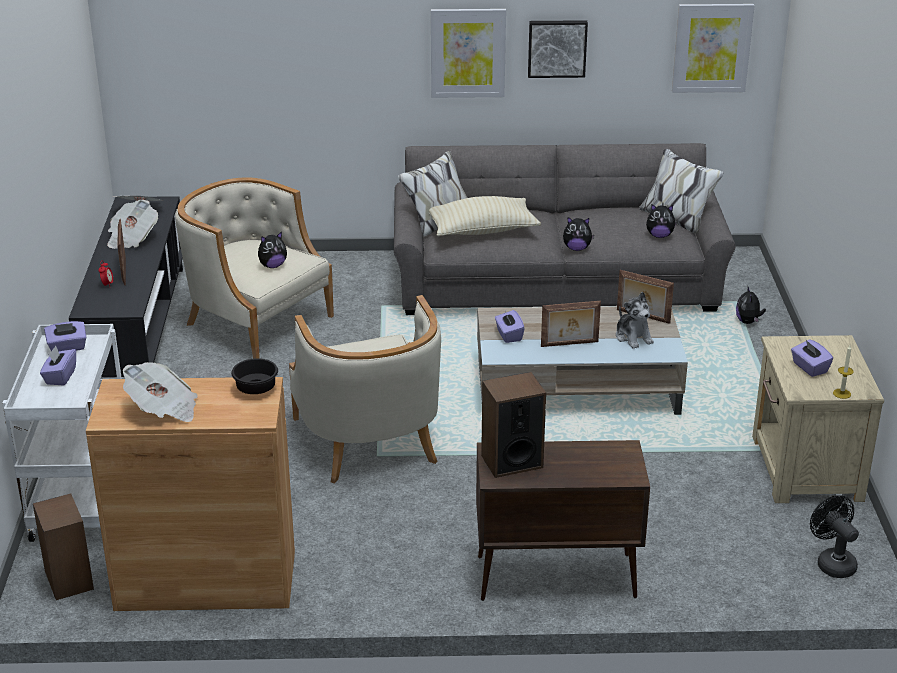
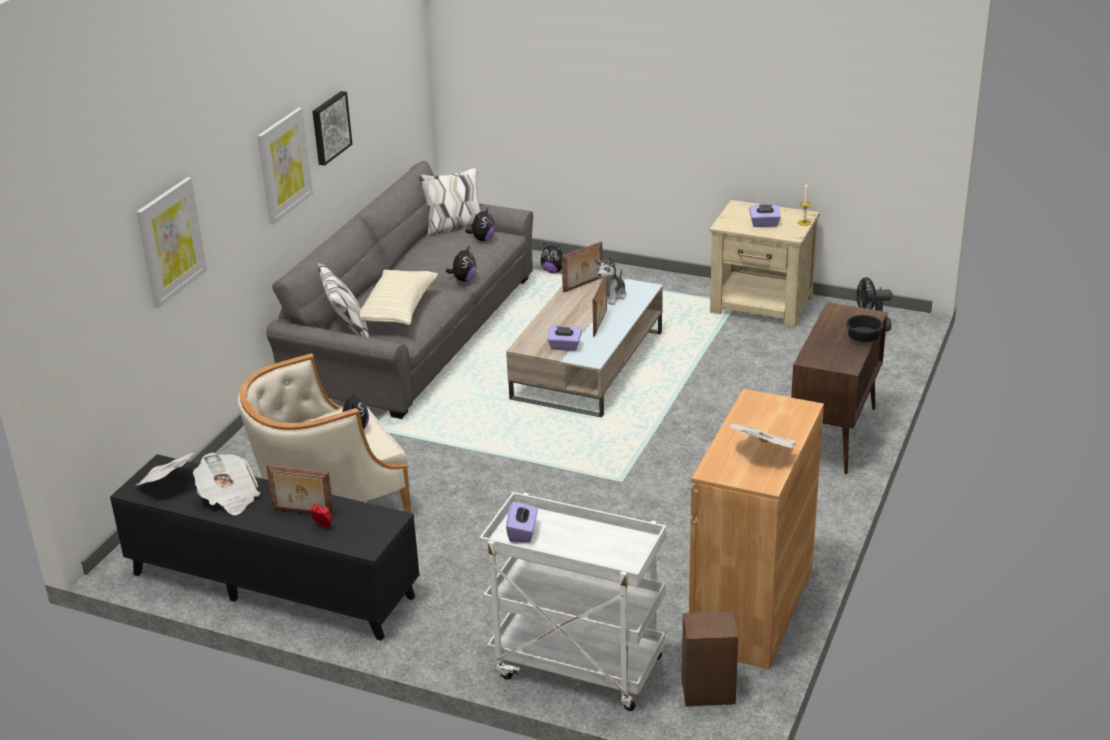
camera: 65 degrees left, 0 degrees up
(60, 377) = (578, 543): purple tissue box -> none
(255, 390) = (758, 403): black bowl -> black bowl (864, 339)
(368, 441) = (595, 482): beige armchair -> none
(511, 461) = (828, 355): speaker -> none
(633, 337) = (611, 296): plush toy -> plush toy turned 120 degrees clockwise
(712, 48) = (401, 76): picture -> picture (170, 241)

